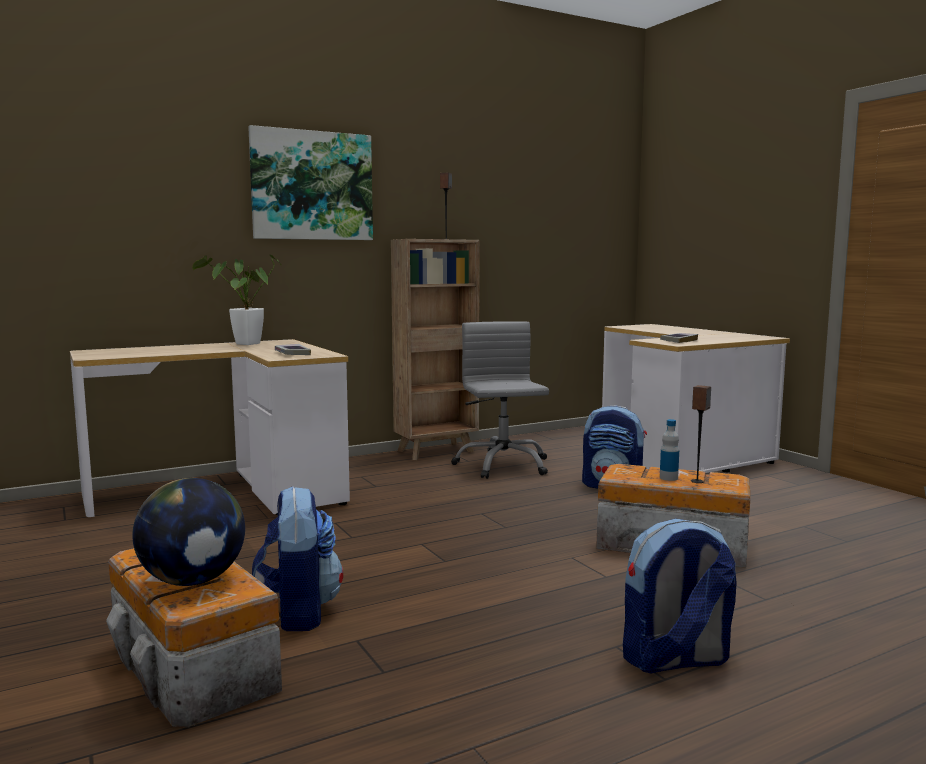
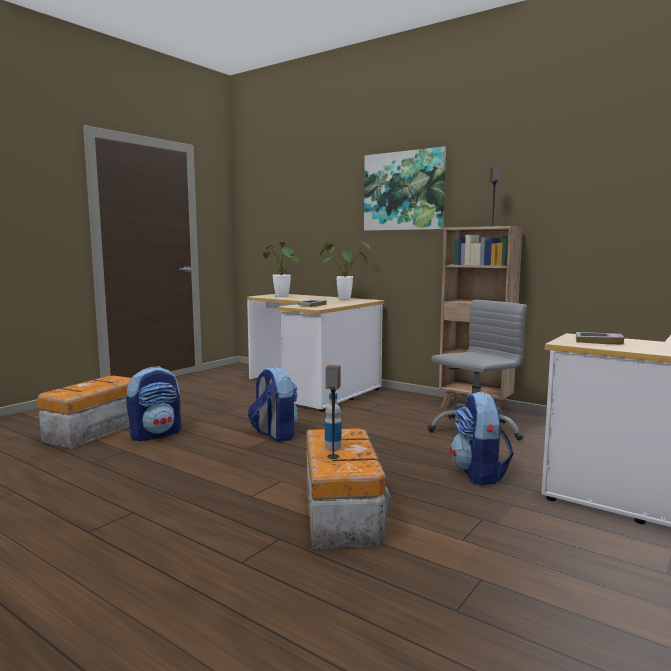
camera: 65 degrees right, 0 degrees up
(134, 352) = (282, 296): none -> potted plant
(193, 581) = (77, 388): globe -> none
(675, 660) = (115, 532): backpack -> backpack (274, 434)

